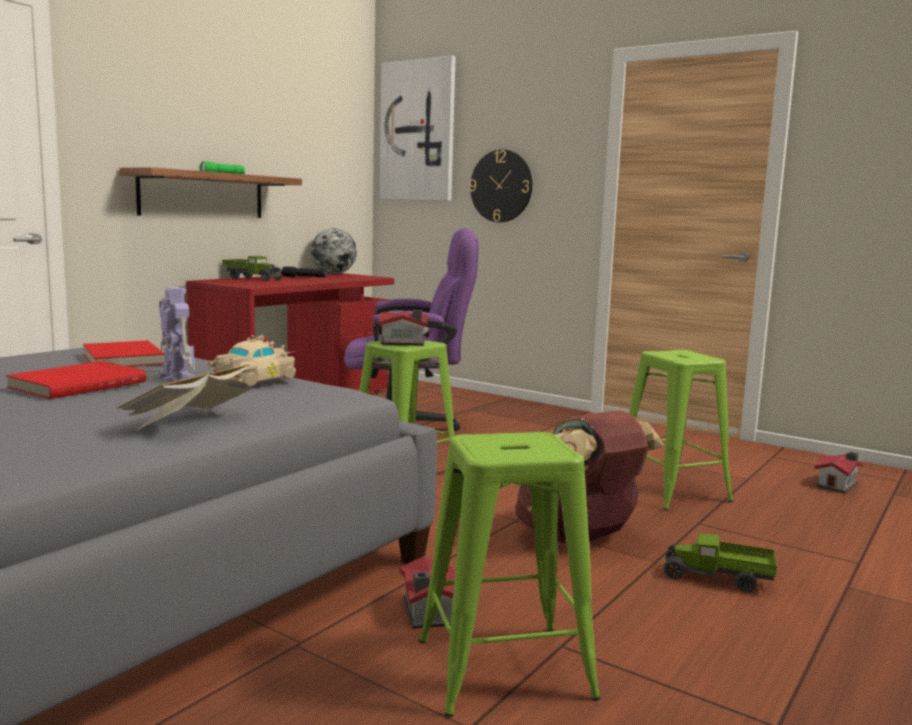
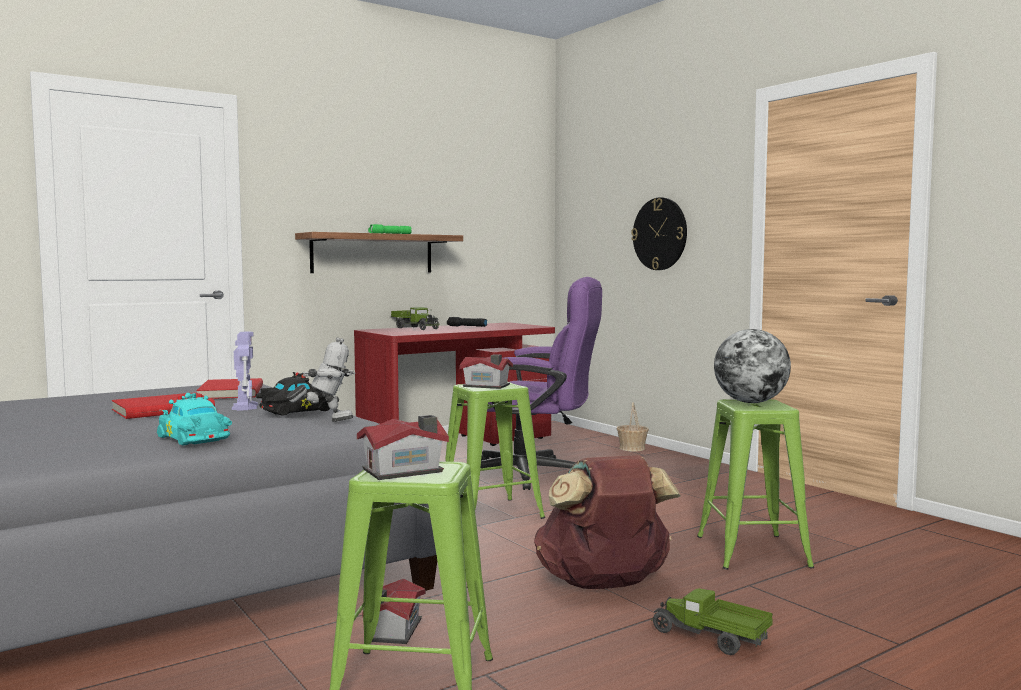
camera: 20 degrees right, 5 degrees down
(191, 421) = (193, 439): book -> turquoise toy car
(252, 379) = (294, 410): beige toy car -> black toy car
(306, 390) = (325, 421): none -> toy robot
(333, 274) = (504, 323): globe -> globe (750, 402)
(418, 131) = (589, 184): picture -> none
(473, 397) = (632, 448): none -> basket
(838, 485) = (970, 563): toy house -> toy house (405, 471)

